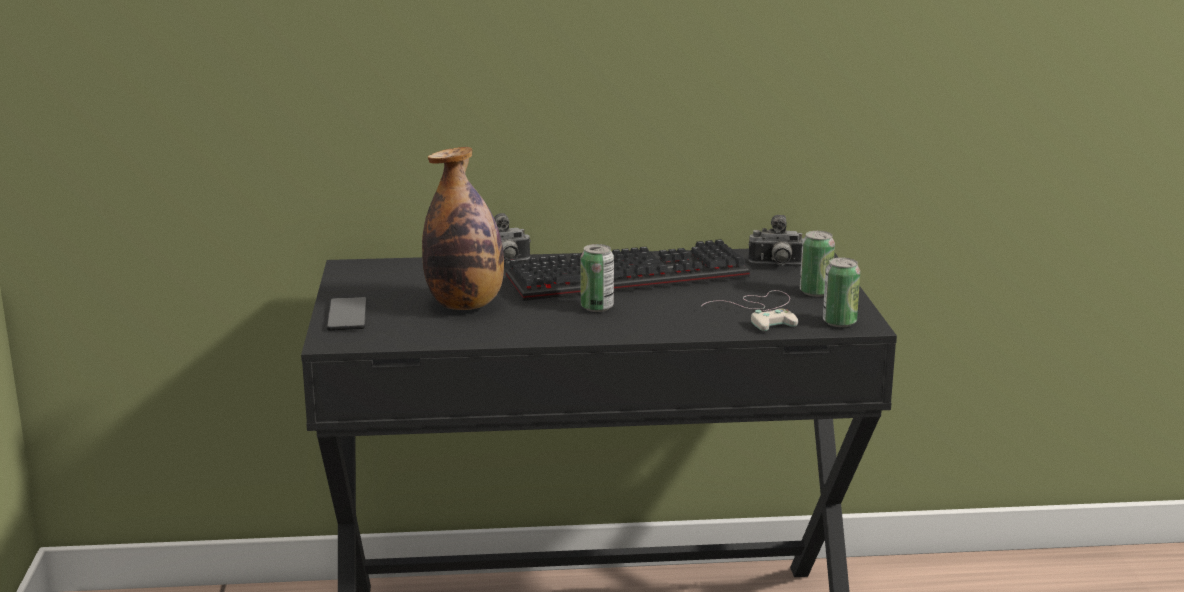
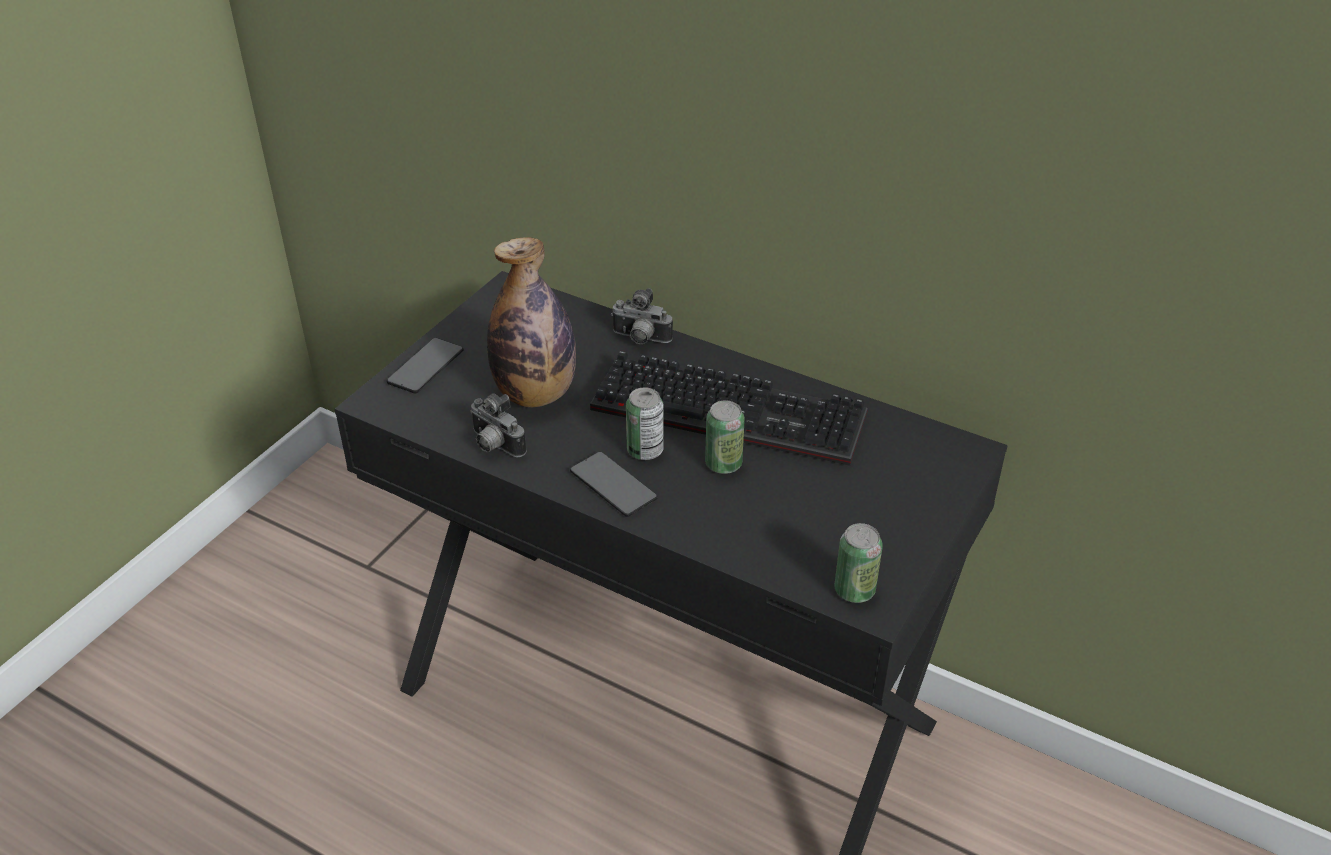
camera: 35 degrees right, 20 degrees up
(601, 327) = (613, 485): none -> phone
(762, 312) = (795, 533): white game controller -> none
(777, 265) = (905, 456): camera -> camera (494, 446)
(815, 292) = (891, 524): can -> can (723, 464)

